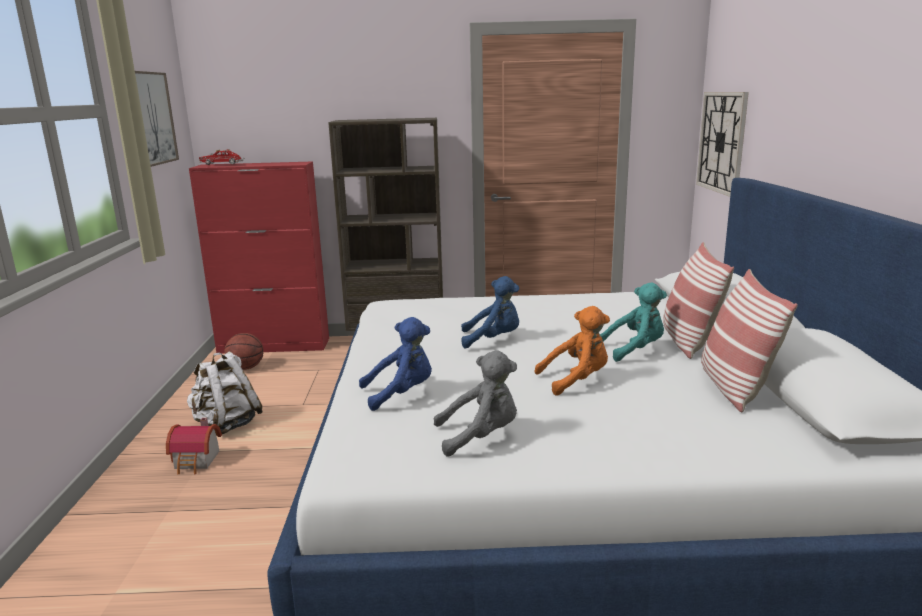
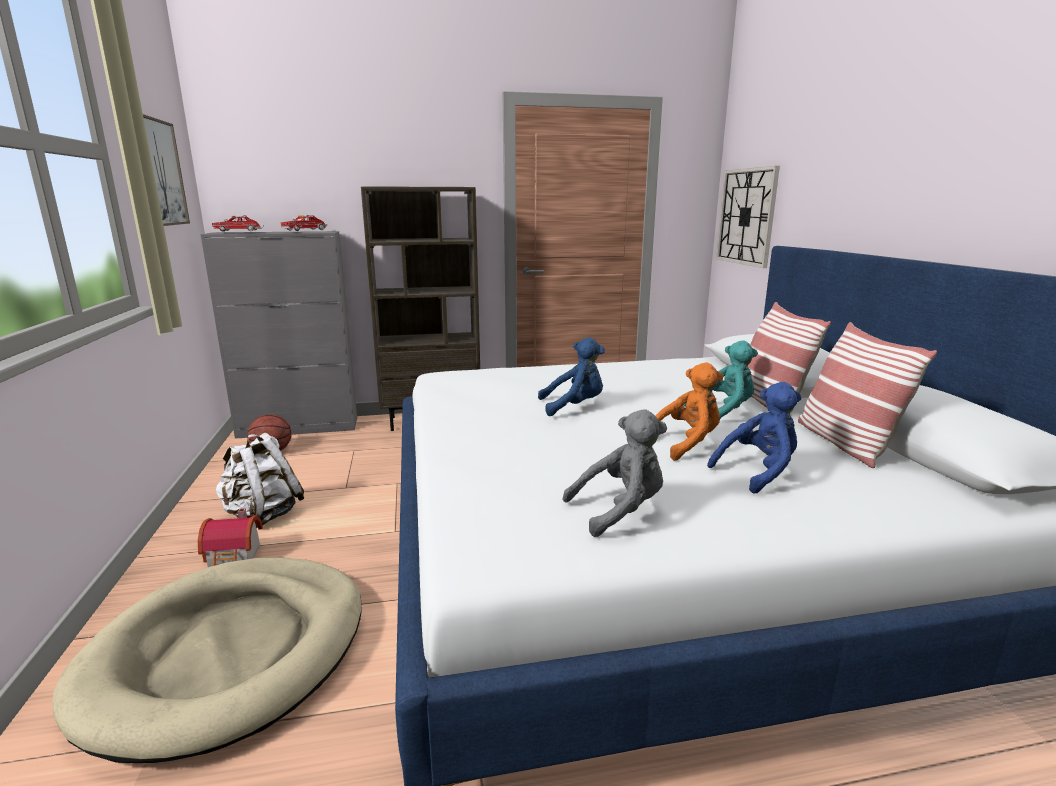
camera: 10 degrees left, 0 degrees up
(179, 537) = (230, 654): none -> beige dog bed
(274, 346) = (299, 428): red cabinet -> grey cabinet
(282, 163) = (306, 232): none -> toy truck
(401, 394) = (504, 467): blue plush toy -> blue plush toy (758, 472)

